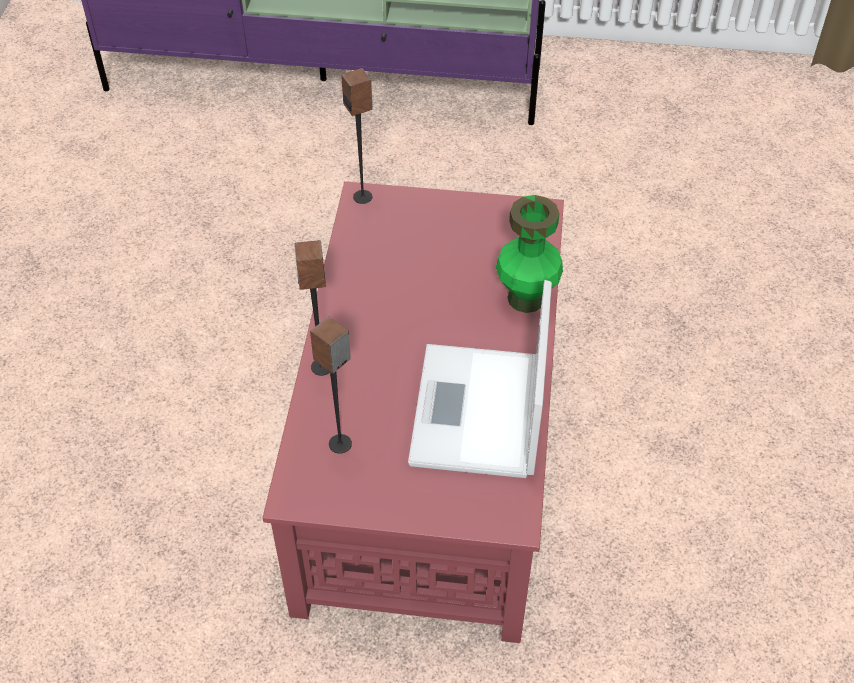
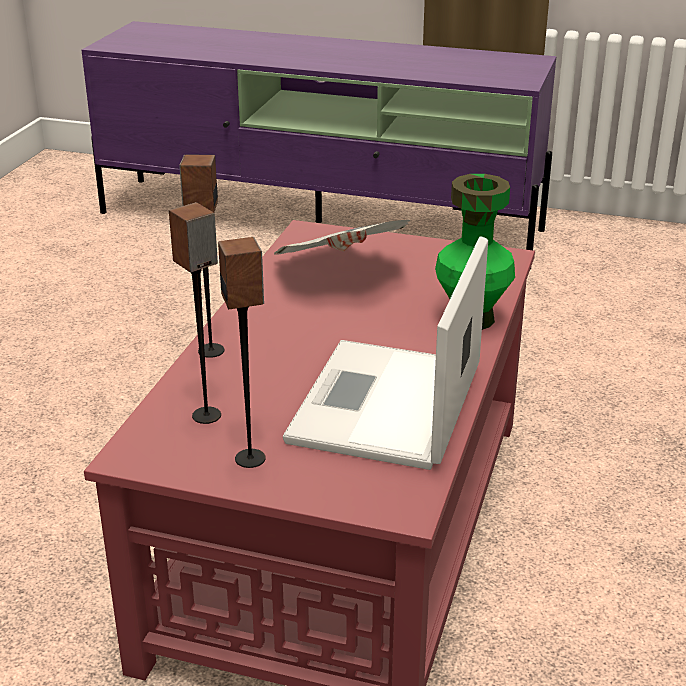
camera: 10 degrees right, 20 degrees down
(363, 197) = (308, 231): speaker -> speaker (251, 458)
(404, 251) = (340, 272): none -> newspaper

